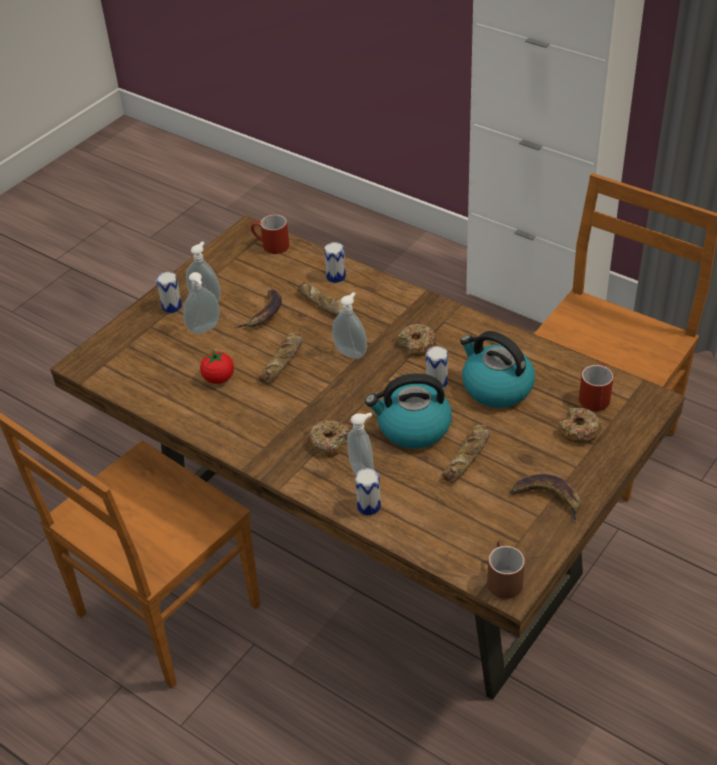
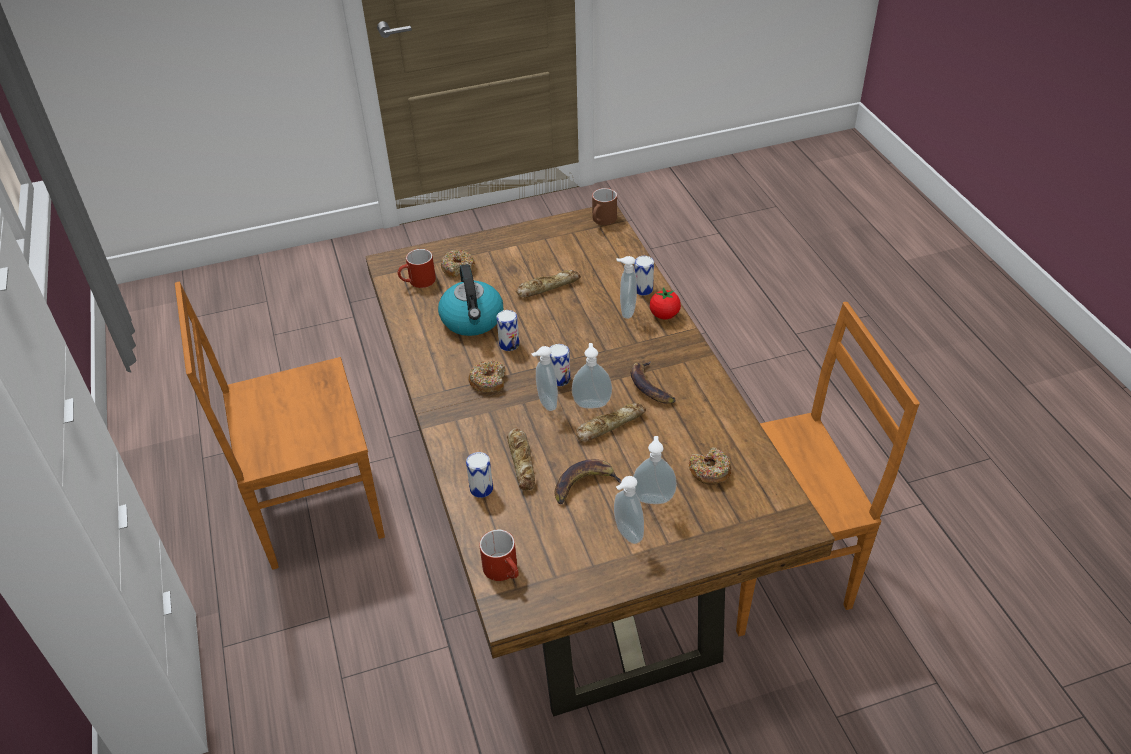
camera: 145 degrees left, 0 degrees up
(172, 306) = (667, 546): can -> can (559, 379)
(218, 378) = (677, 438): tomato -> tomato (664, 315)
(313, 371) = (592, 403): none -> soap dispenser
(329, 442) = (632, 341): donut -> donut (709, 471)
(412, 428) = (562, 322): kettle -> none
(548, 499) = (528, 243): banana -> banana (649, 386)

